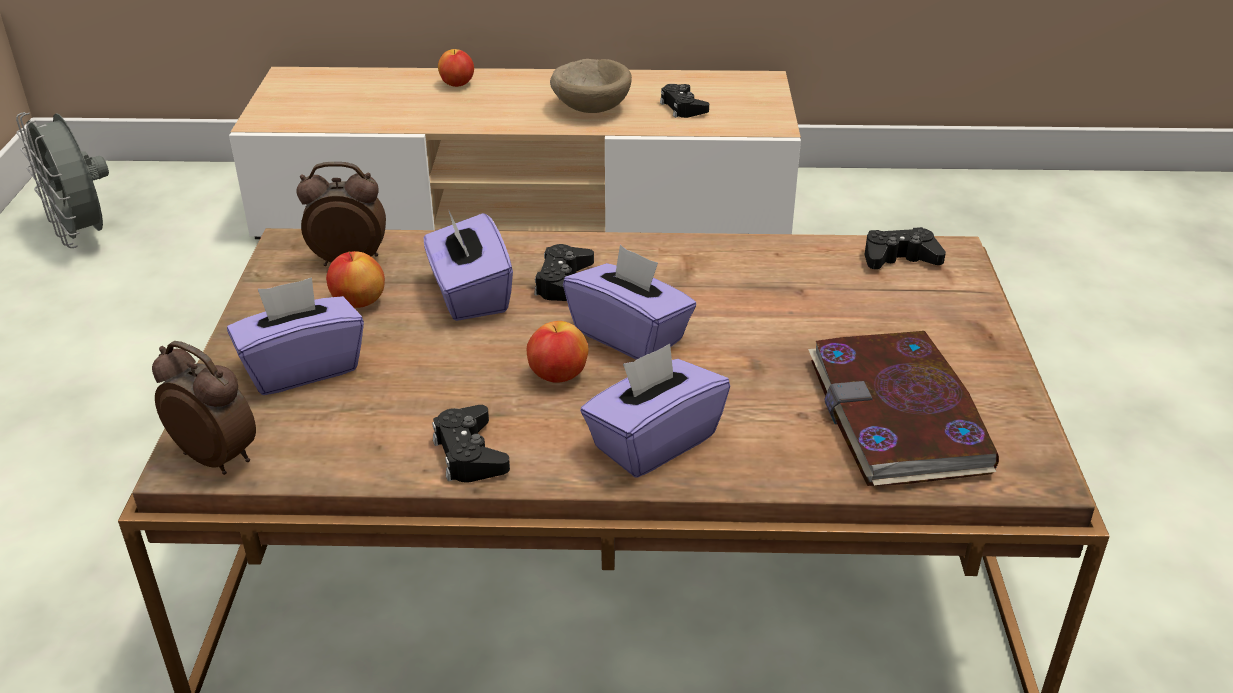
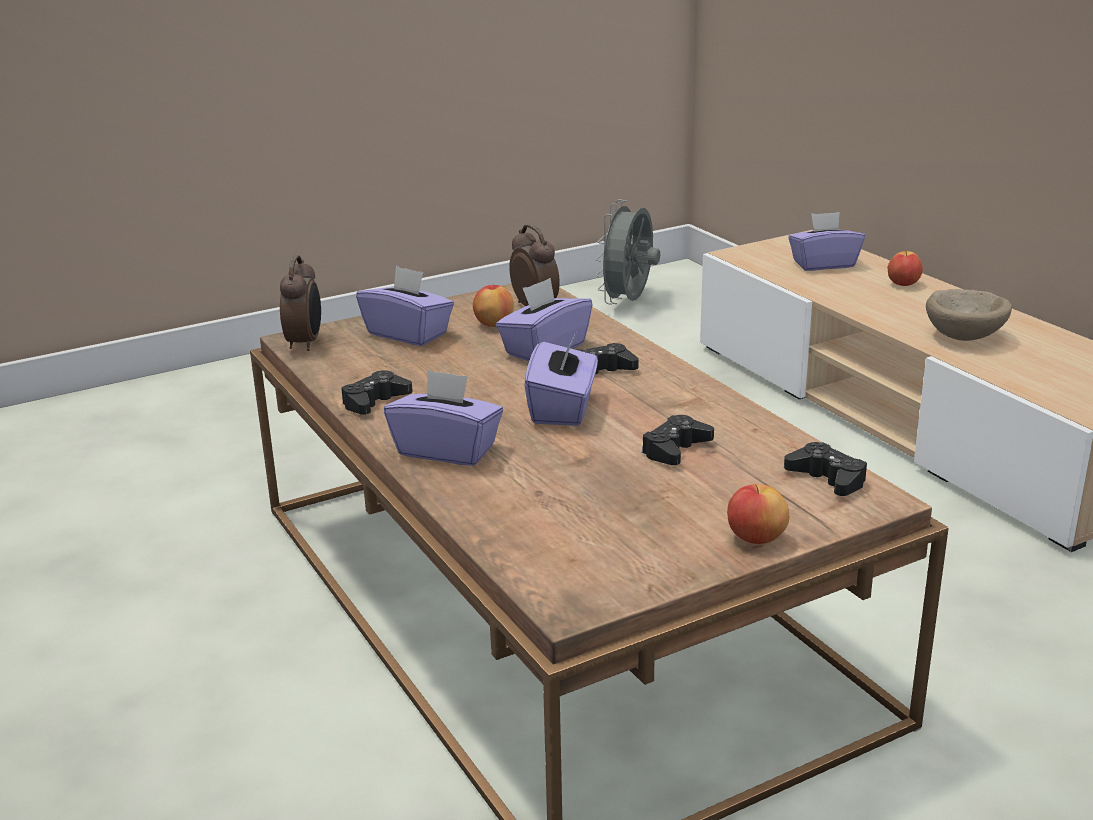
camera: 60 degrees right, 10 degrees down
(358, 95) = (823, 264): none -> purple tissue box
(558, 375) = (486, 401): apple -> apple (755, 538)
(683, 107) = (1041, 368): black game controller -> black game controller (675, 449)
(898, 415) = (582, 529): book -> none

